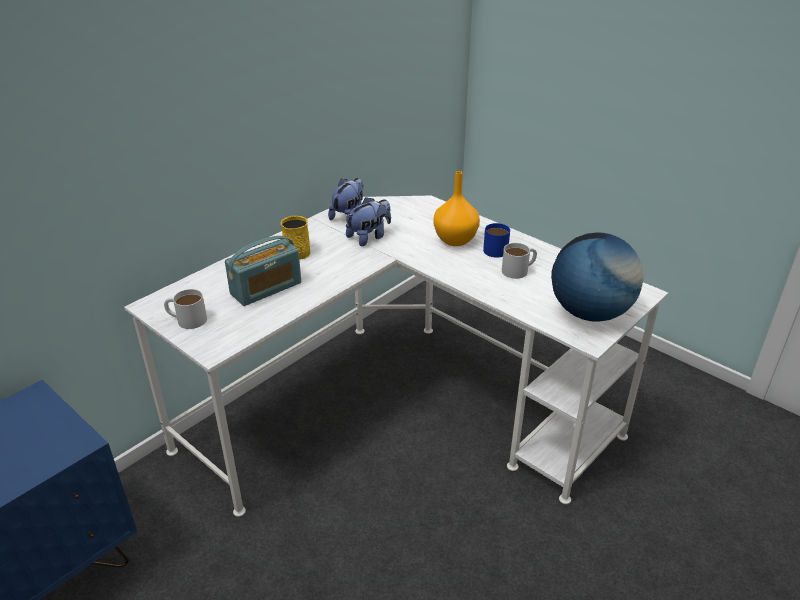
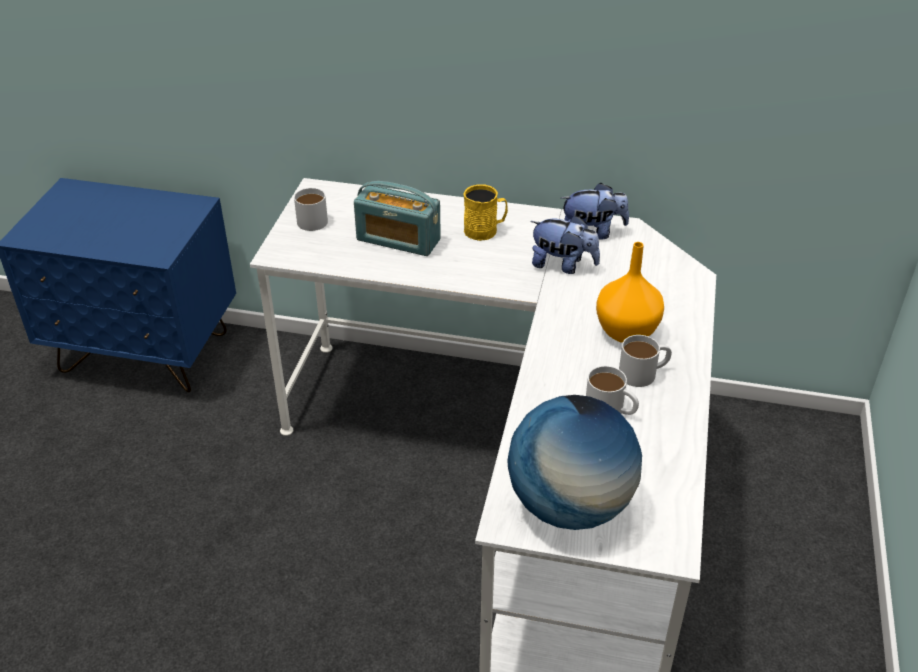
camera: 60 degrees right, 5 degrees up
(496, 248) = (644, 373): blue mug -> white mug

